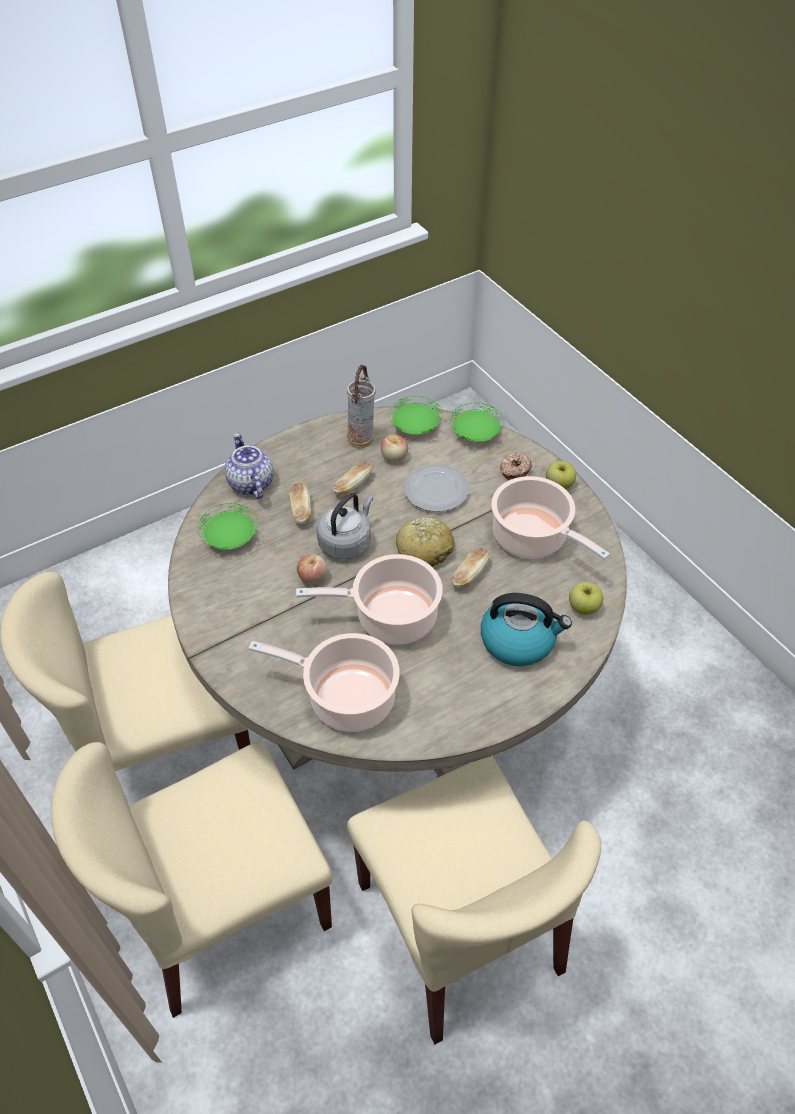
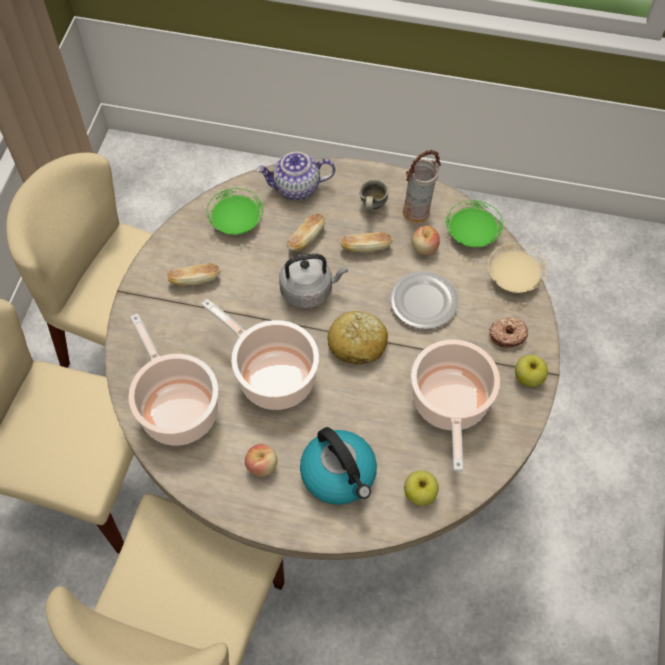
camera: 45 degrees right, 10 degrees up
(250, 483) = (296, 188): teapot -> teapot turned 120 degrees counterclockwise
(313, 578) = (255, 299): apple -> apple (262, 465)
(322, 457) = (371, 206): none -> grey mug
(469, 575) = (366, 392): bread -> bread (194, 280)
(475, 433) = (514, 278): green plate -> beige plate

